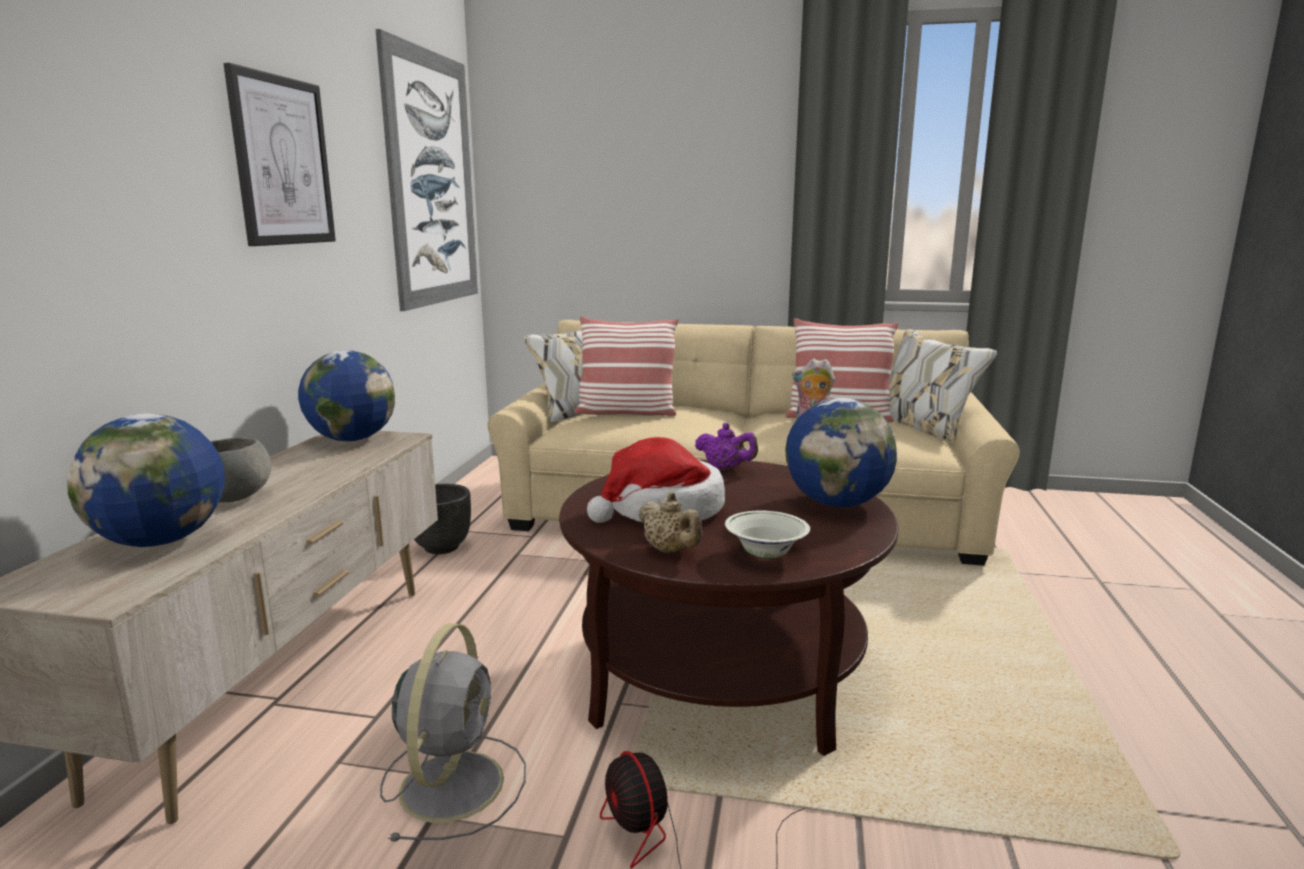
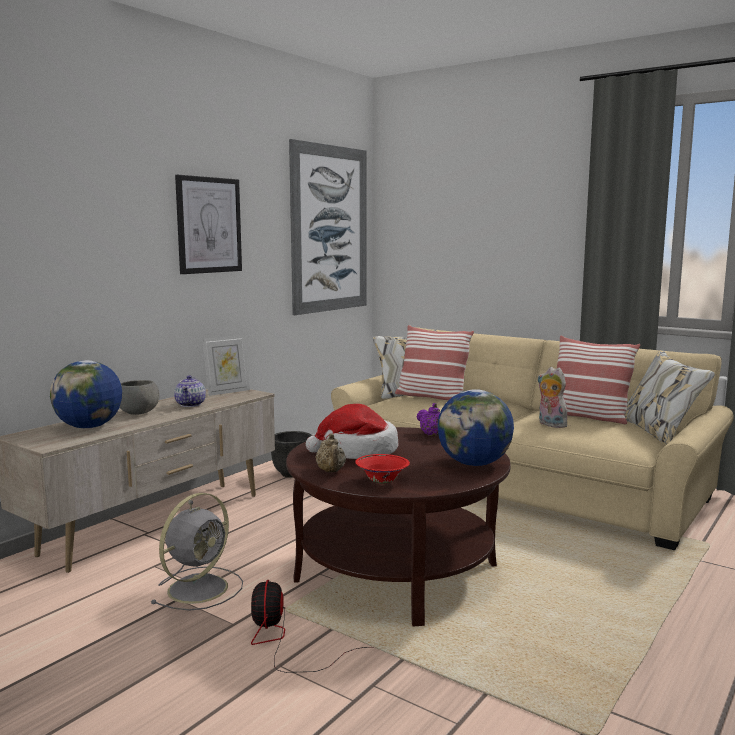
camera: 25 degrees right, 5 degrees down
(315, 469) = (191, 404): none -> teapot
(352, 439) = (227, 392): globe -> picture frame
(765, 555) = (382, 482): white bowl -> red bowl

